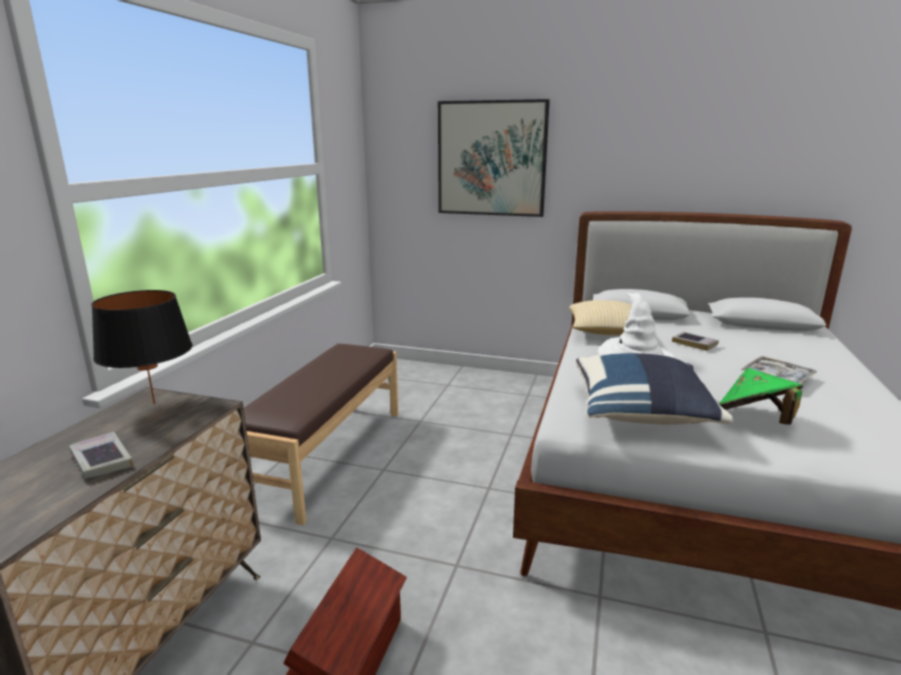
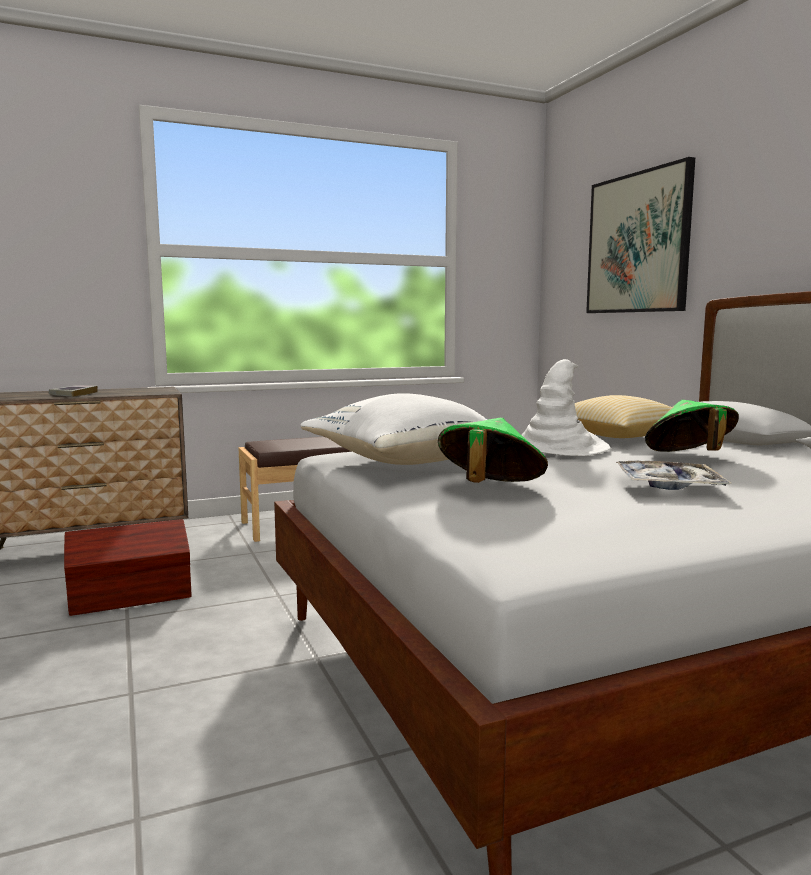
camera: 50 degrees right, 10 degrees down
(154, 404) = (153, 389): black table lamp -> none
(642, 414) = (405, 462): blue pillow -> white pillow
(694, 344) = (689, 457): book -> green hat

